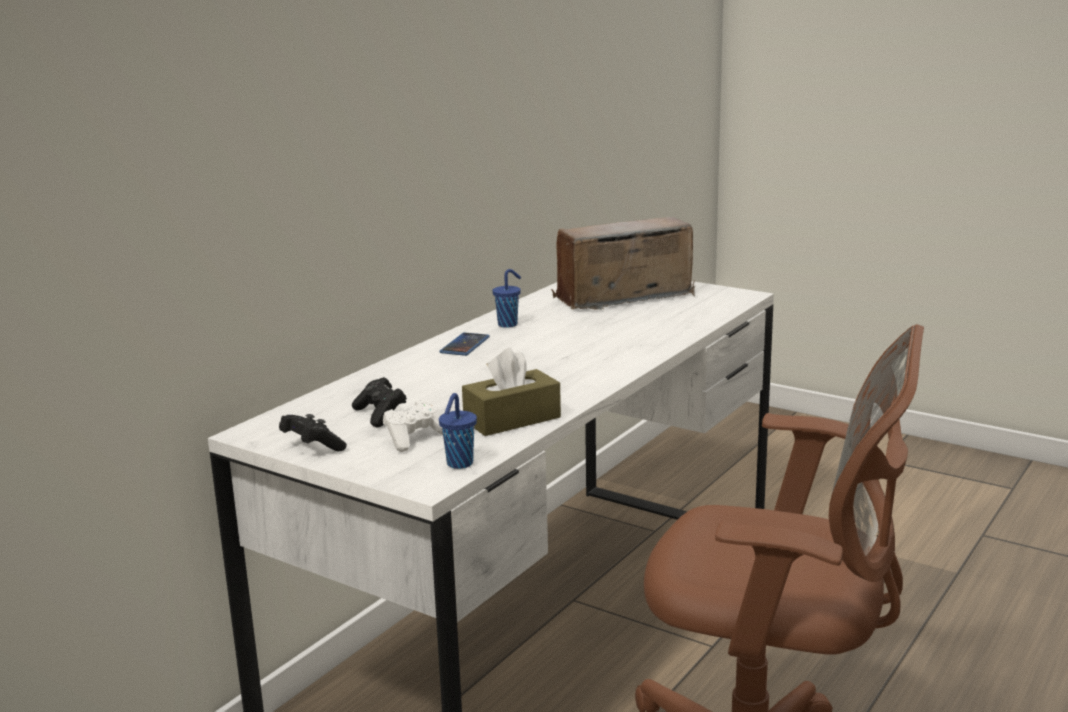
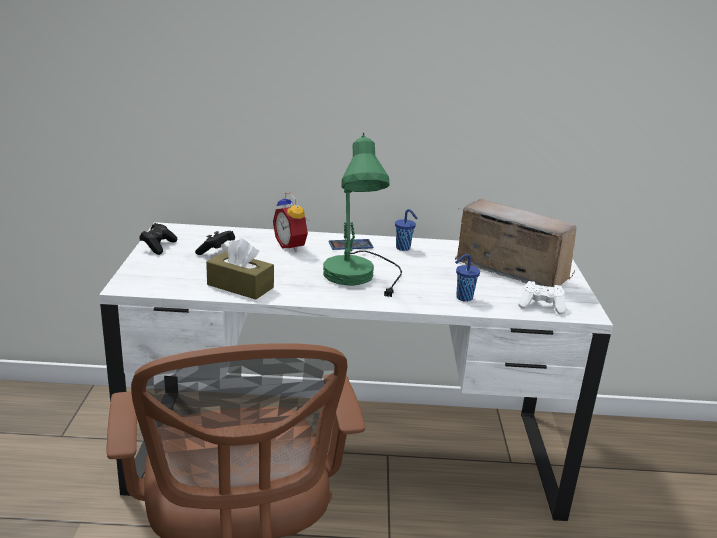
camera: 55 degrees right, 5 degrees up
(416, 438) = (189, 267): white game controller -> white game controller (541, 306)
(426, 373) = (292, 246): none -> alarm clock
(459, 464) = (160, 287): blue cup -> blue cup (463, 298)
(569, 358) = (364, 279): none -> green table lamp

